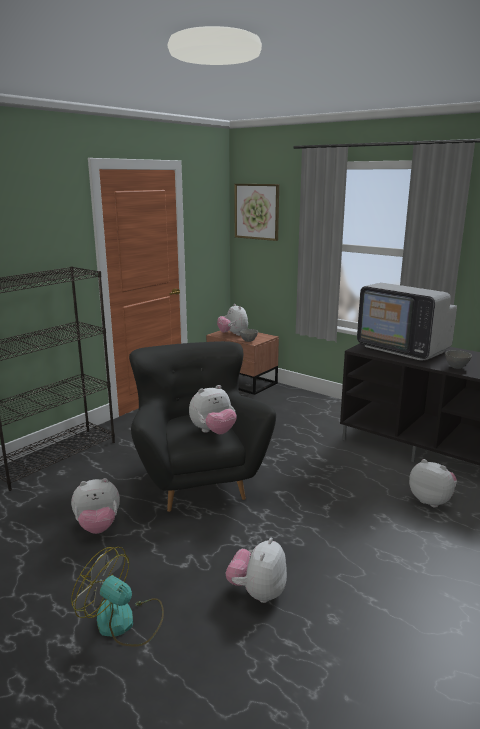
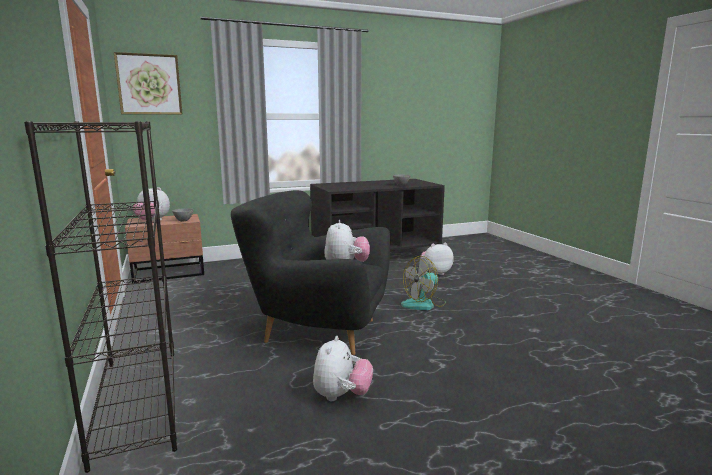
camera: 60 degrees left, 5 degrees down
(124, 622) = (504, 408): fan -> fan (424, 304)
(257, 592) = (495, 345): plush toy -> none
(403, 348) = (350, 185): television -> none

